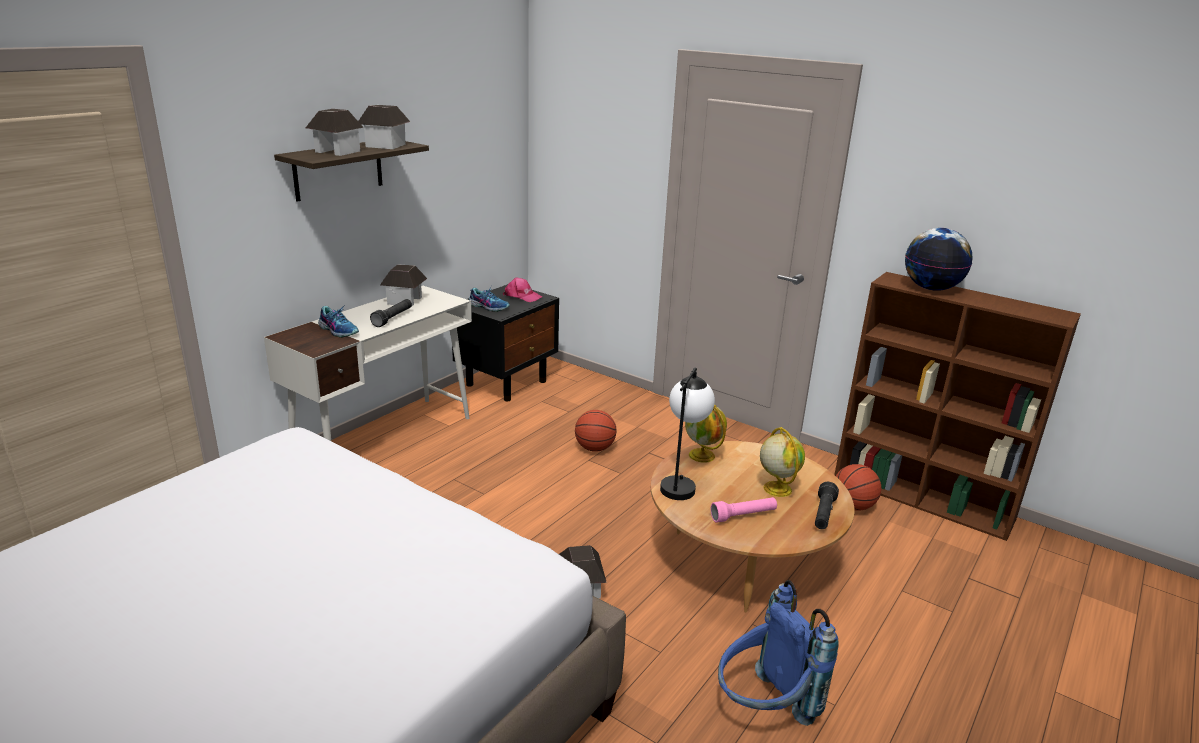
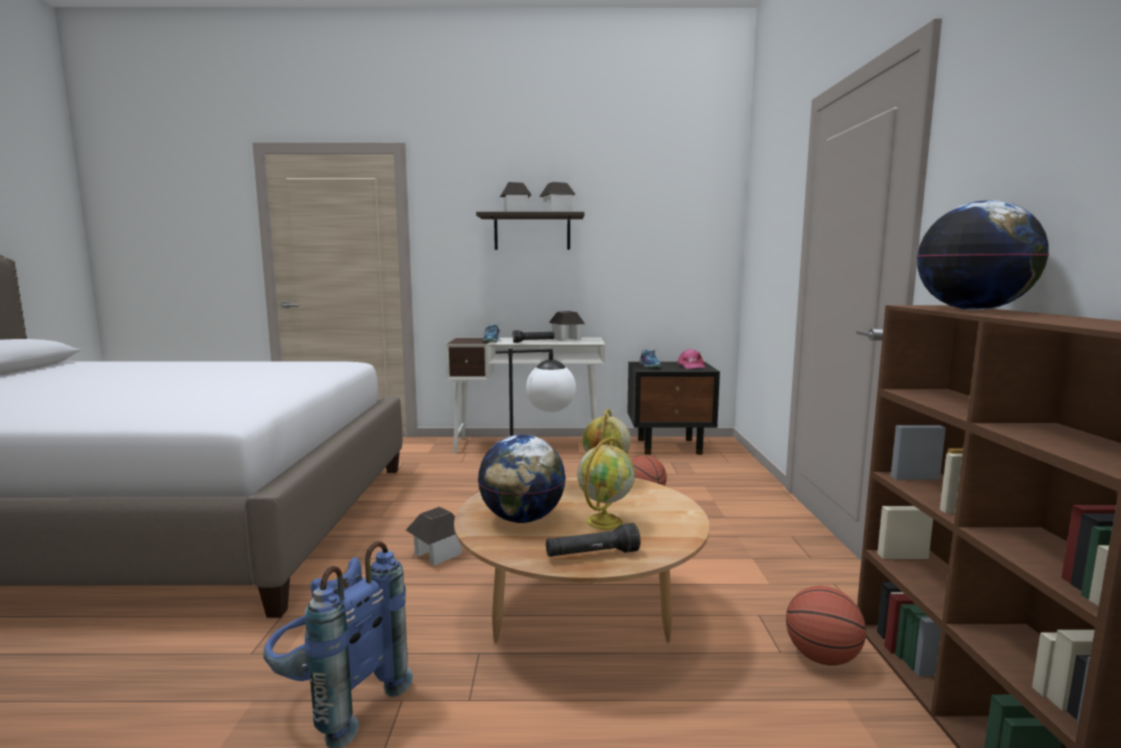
camera: 55 degrees right, 15 degrees down
(743, 516) = (522, 519): pink flashlight -> globe

